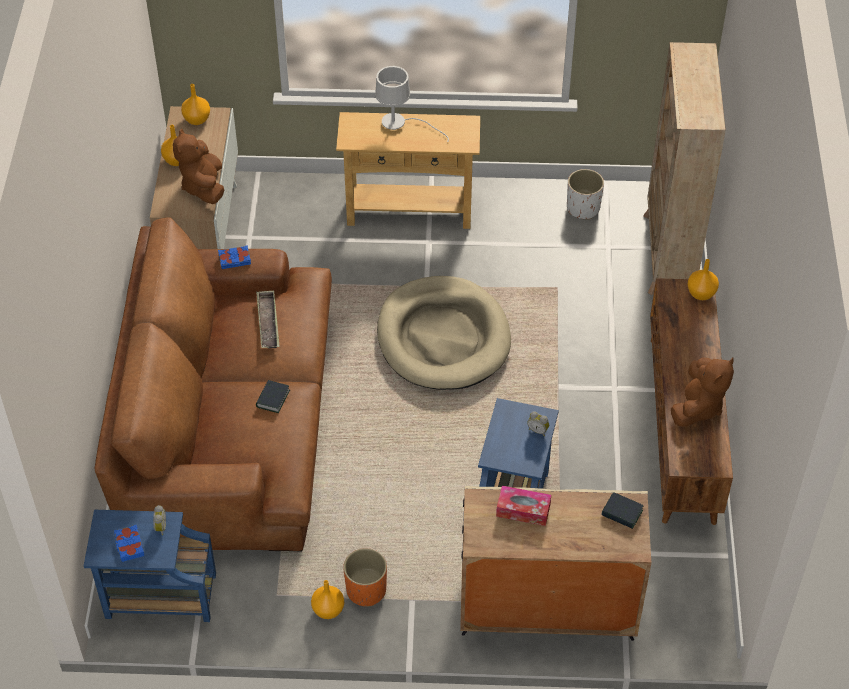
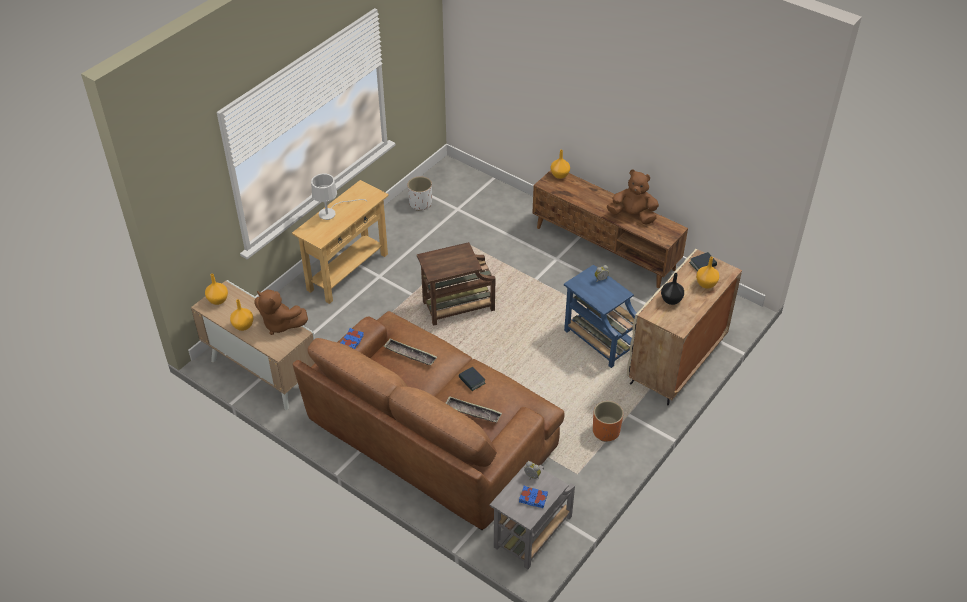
camera: 55 degrees left, 5 degrees down
(157, 596) = (531, 534): blue side table -> grey side table
(227, 425) = (472, 412): none -> tray
(328, 609) = (606, 455): orange vase -> orange vase (705, 284)
(443, 338) = (456, 306): beige dog bed -> brown side table
(523, 510) = (671, 300): tissue box -> black vase
(668, 254) = (486, 190): beige bookcase -> none
(698, 407) = (633, 215): brown plush toy -> brown plush toy turned 45 degrees counterclockwise

